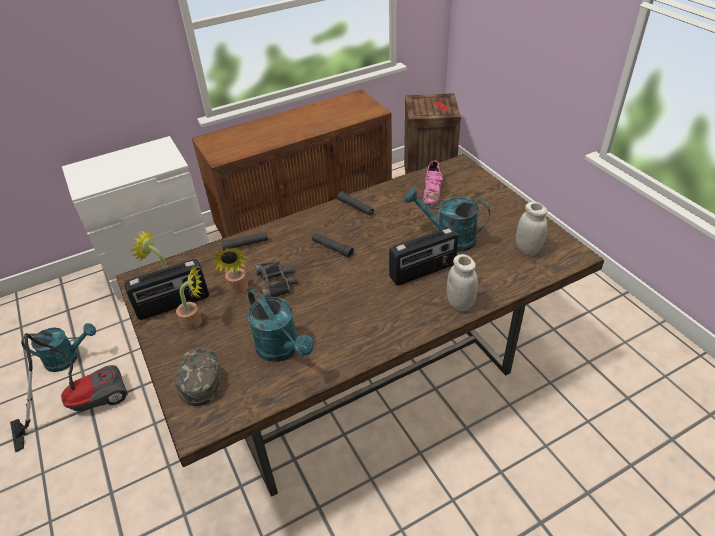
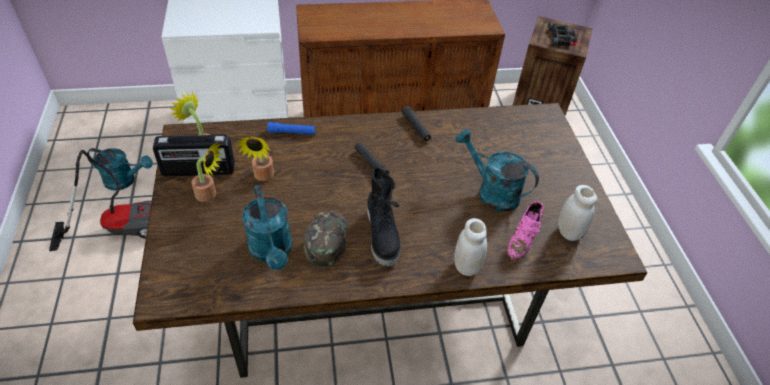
camera: 15 degrees right, 5 degrees up
(199, 377) = (186, 251): green cap -> green cap (325, 239)
(246, 245) = (292, 132): black flashlight -> blue flashlight
(277, 282) = (301, 181): black binoculars -> black binoculars (561, 38)
(375, 303) = (383, 236): none -> black boot
(423, 271) = (447, 219): radio -> none
(432, 192) = (501, 136): pink shoe -> pink shoe (523, 239)

